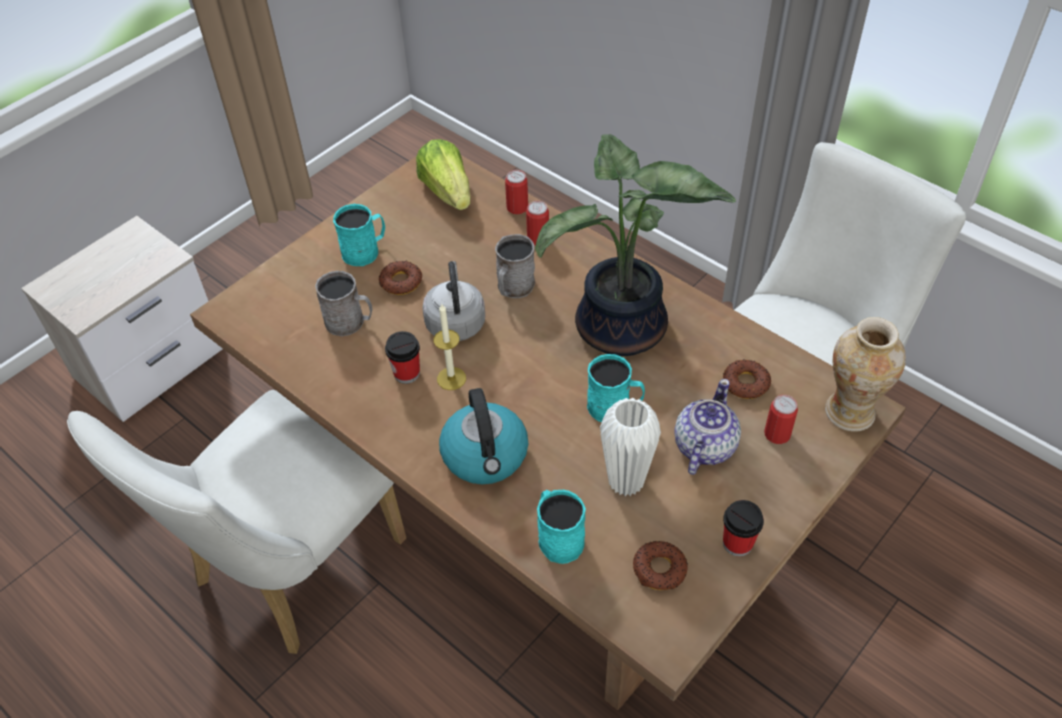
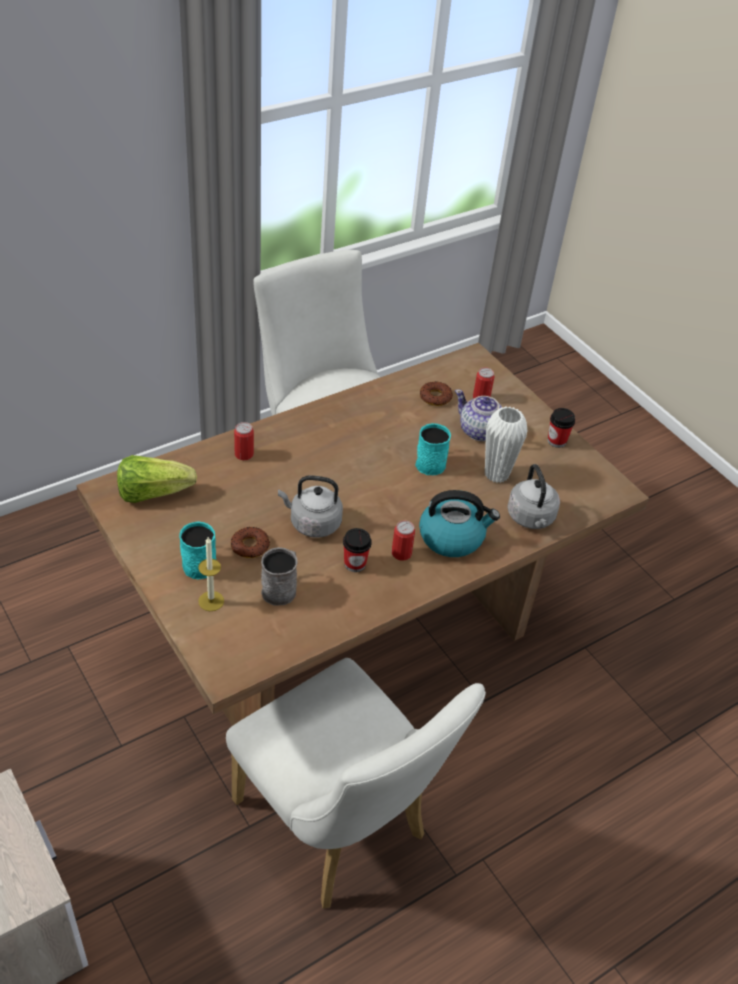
camera: 80 degrees left, 5 degrees down
(451, 378) = (371, 539): candle -> candle (211, 601)
(513, 288) = (292, 482): grey mug -> none
(517, 207) = (200, 456): can -> can (401, 553)
(558, 537) = (531, 518): turquoise mug -> grey kettle
(621, 332) = (365, 439): potted plant -> none
(659, 569) = (567, 479): donut -> none
(850, 413) = (475, 364): vase -> none

